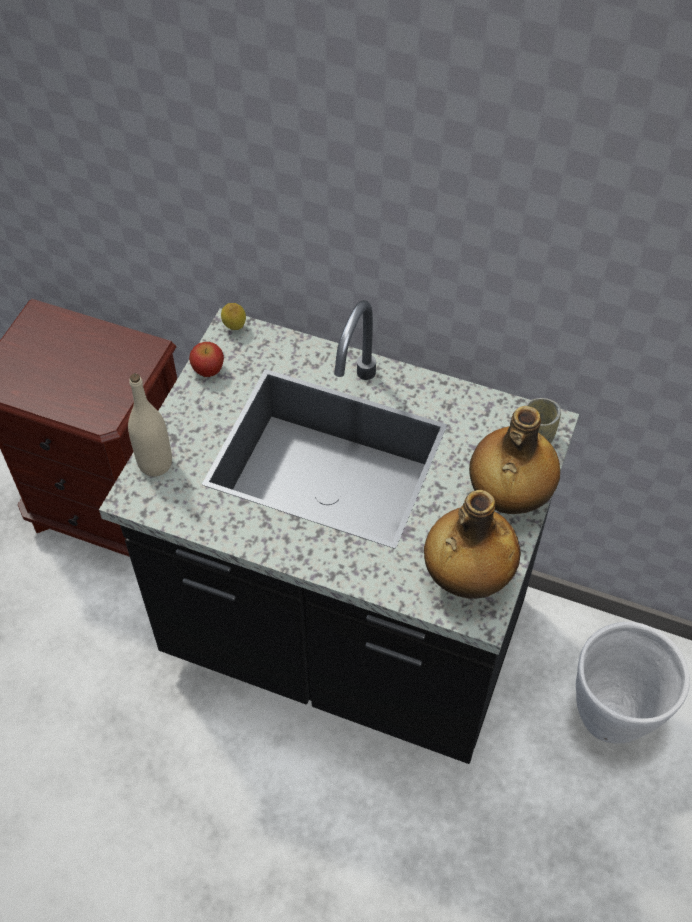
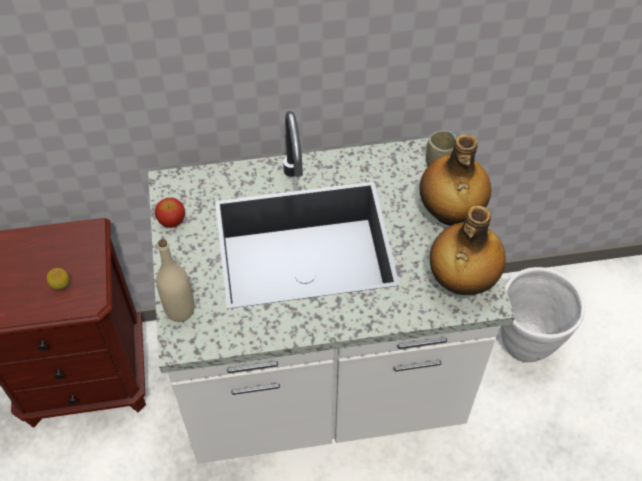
camera: 30 degrees left, 0 degrees up
(234, 328) = (170, 181): lemon -> lemon (61, 286)
(346, 637) = (321, 383): black counter -> white counter

